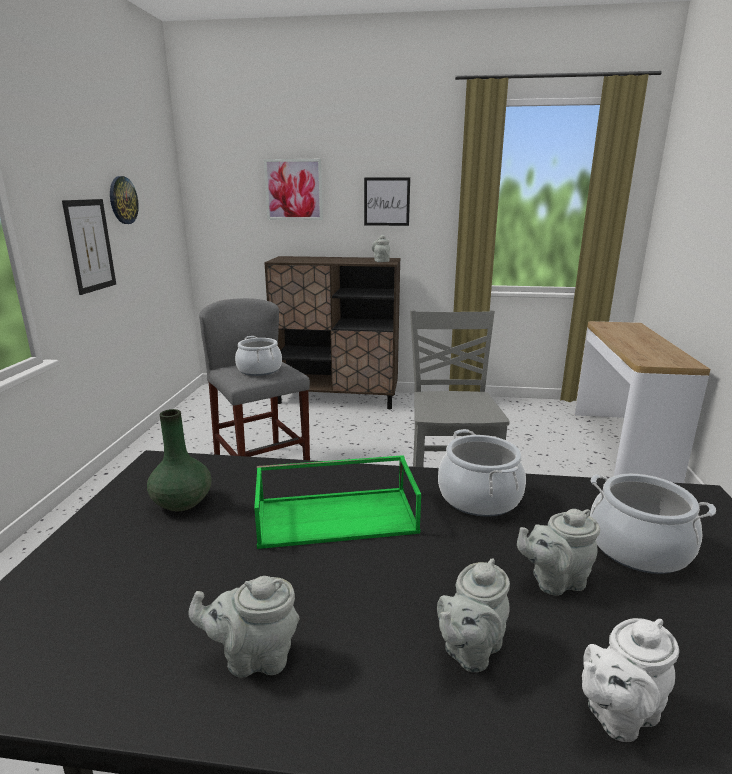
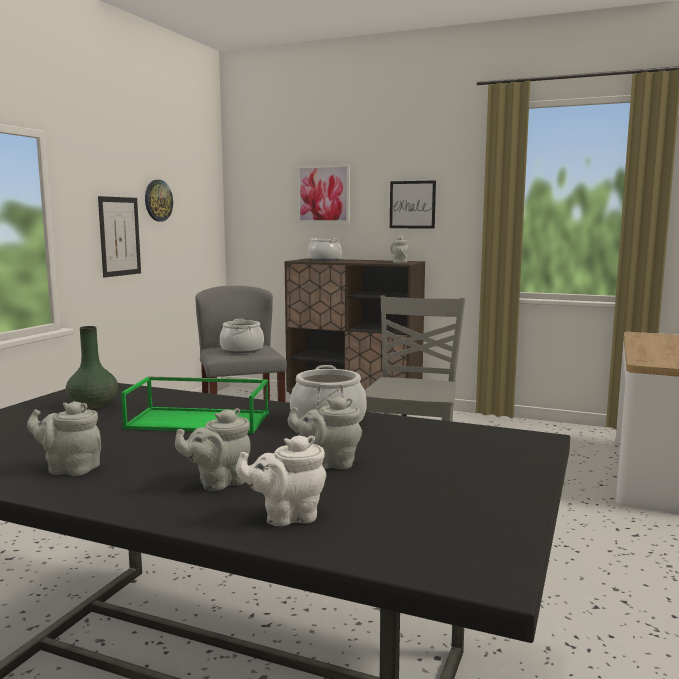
camera: 15 degrees right, 10 degrees down
(638, 547) = (428, 456): cooking pot -> cooking pot (324, 260)

